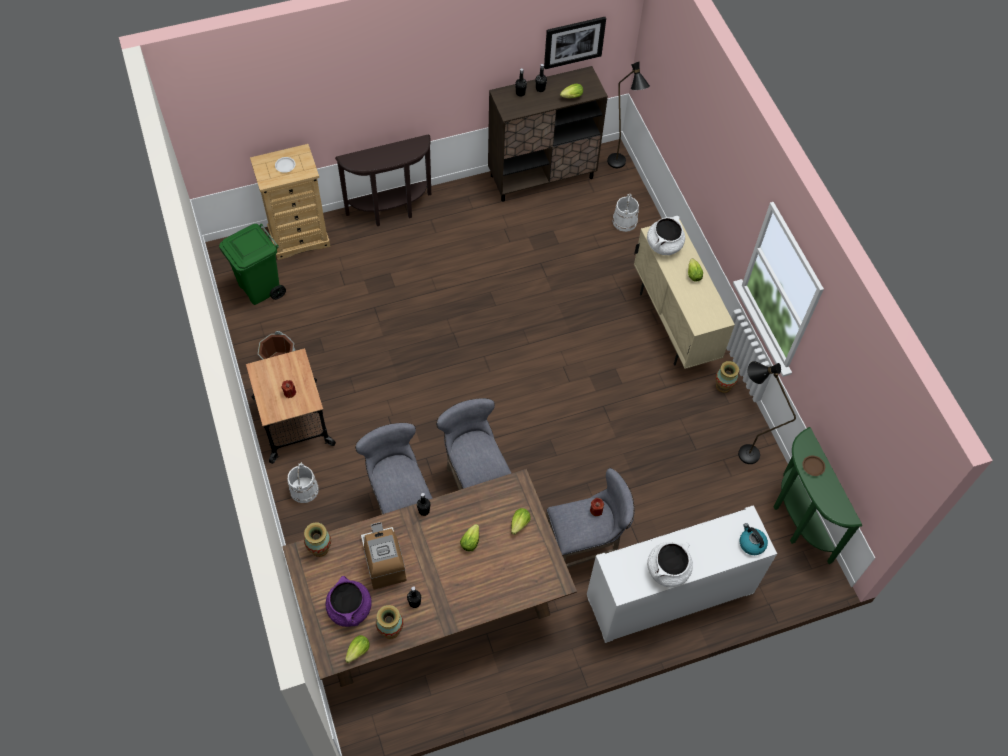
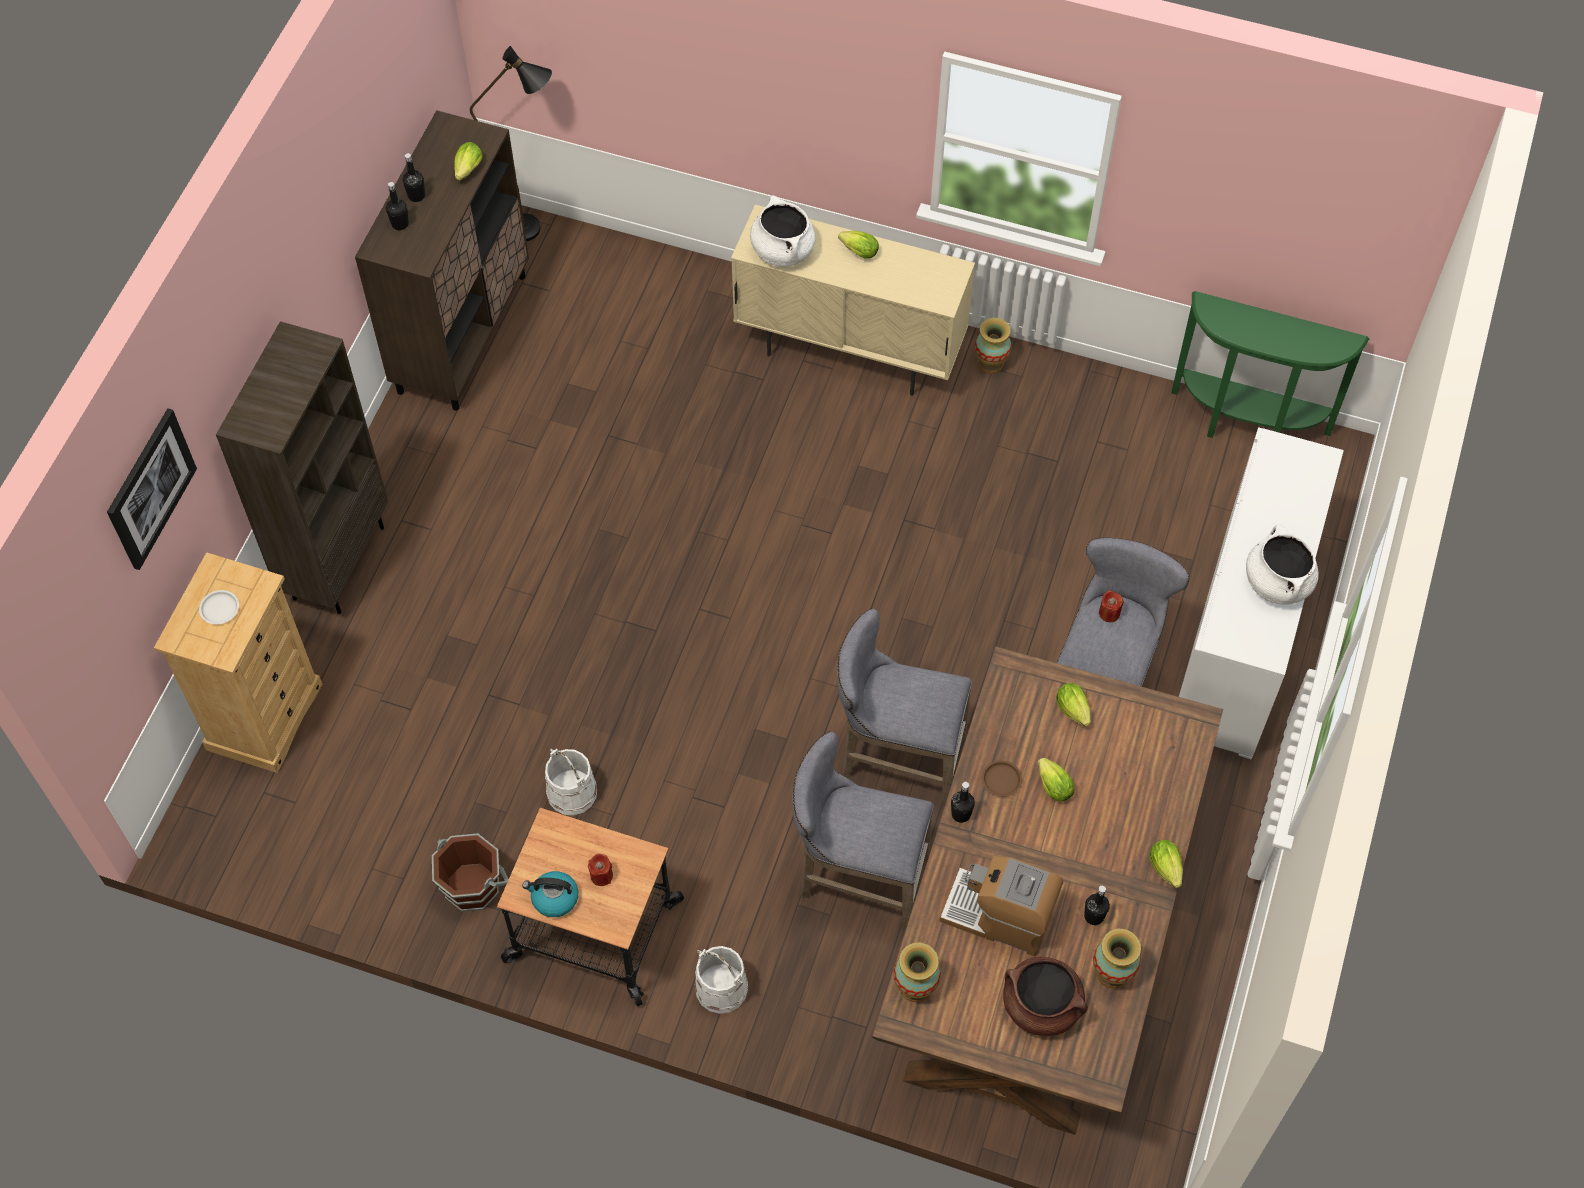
camera: 50 degrees left, 0 degrees up
(260, 289) = (310, 829): green trash can -> none
(350, 609) = (1042, 1006): purple cooking pot -> brown cooking pot
(357, 652) = (1115, 1038): lettuce -> lettuce (1166, 870)
(391, 211) = (337, 561): brown console table -> brown bookcase
(574, 42) = (407, 91): picture -> picture (150, 488)
(624, 221) = (634, 290): white bucket -> white bucket (572, 792)
(740, 451) = (1101, 414): black floor lamp -> none
(751, 543) = (1309, 467): kettle -> kettle (554, 898)
(813, 466) = (1252, 328): brown plate -> brown plate (1001, 780)

